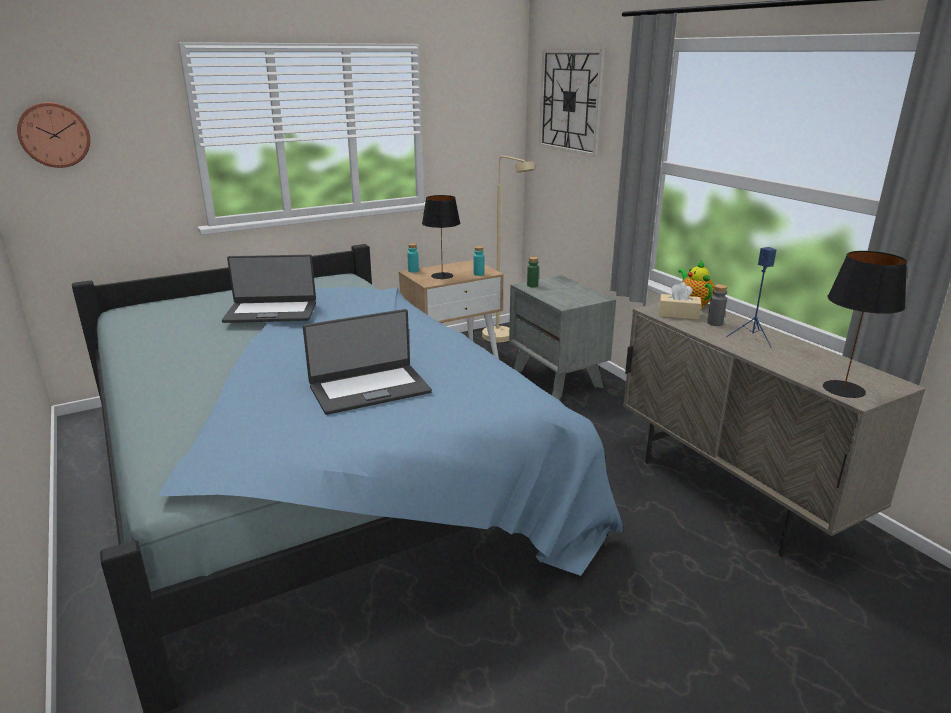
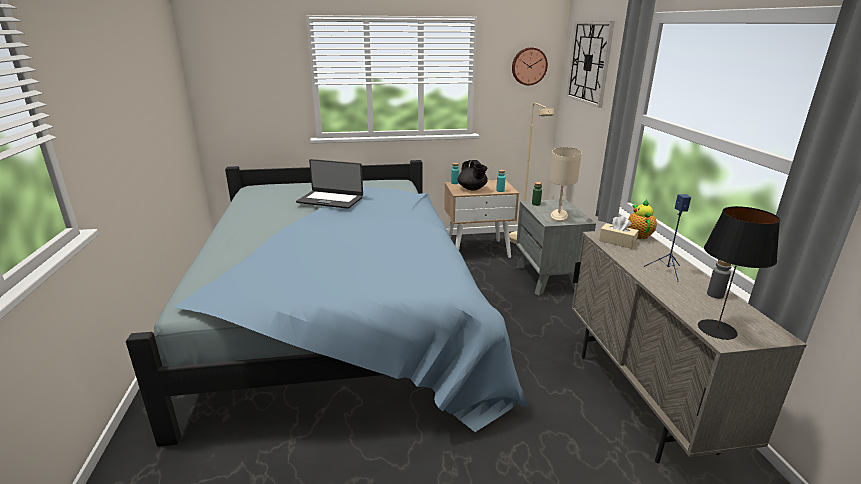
camera: 20 degrees right, 0 degrees up
(54, 135) = (227, 73): wall clock -> wall clock (529, 66)
(369, 389) = (348, 261): laptop -> none
(442, 276) = (472, 189): black table lamp -> black teapot
(569, 297) = (558, 217): none -> beige table lamp
(715, 323) = (643, 253): grey bottle -> grey bottle (715, 295)

